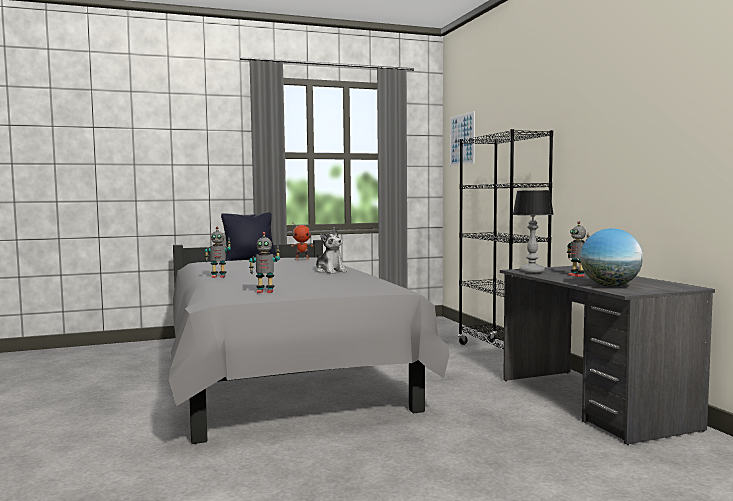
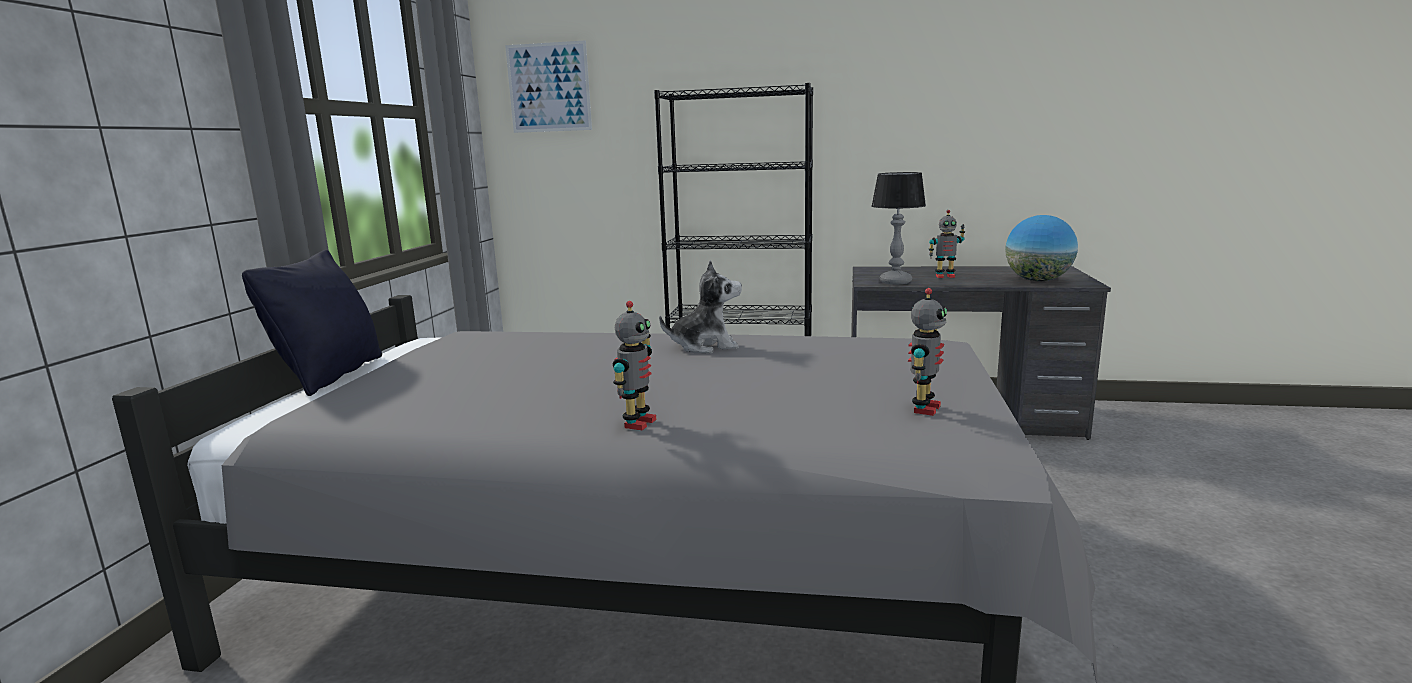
camera: 60 degrees left, 10 degrees up
(302, 259) = (487, 342): toy robot -> none

